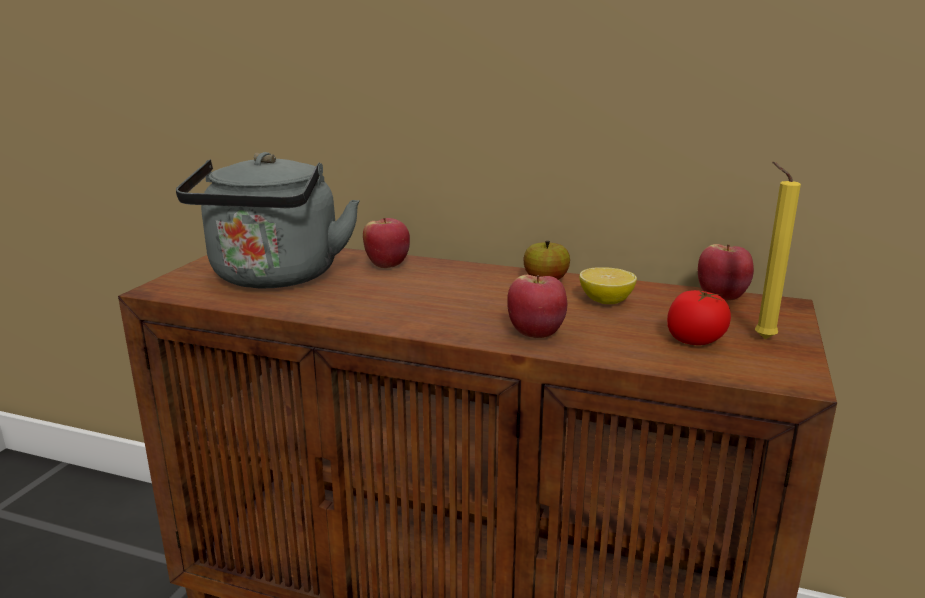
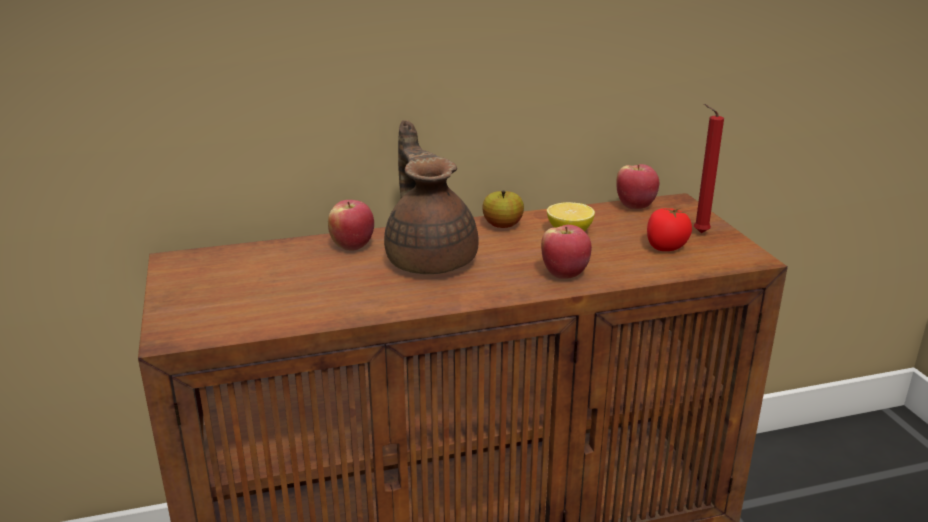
camera: 35 degrees left, 5 degrees up
(274, 278) = (270, 289): grey kettle -> none
(434, 289) = (430, 258): none -> brown teapot
(761, 338) = (698, 233): yellow candle -> red candle

